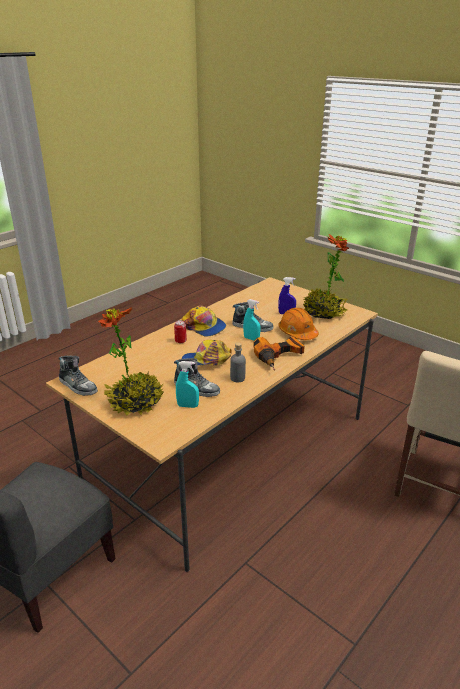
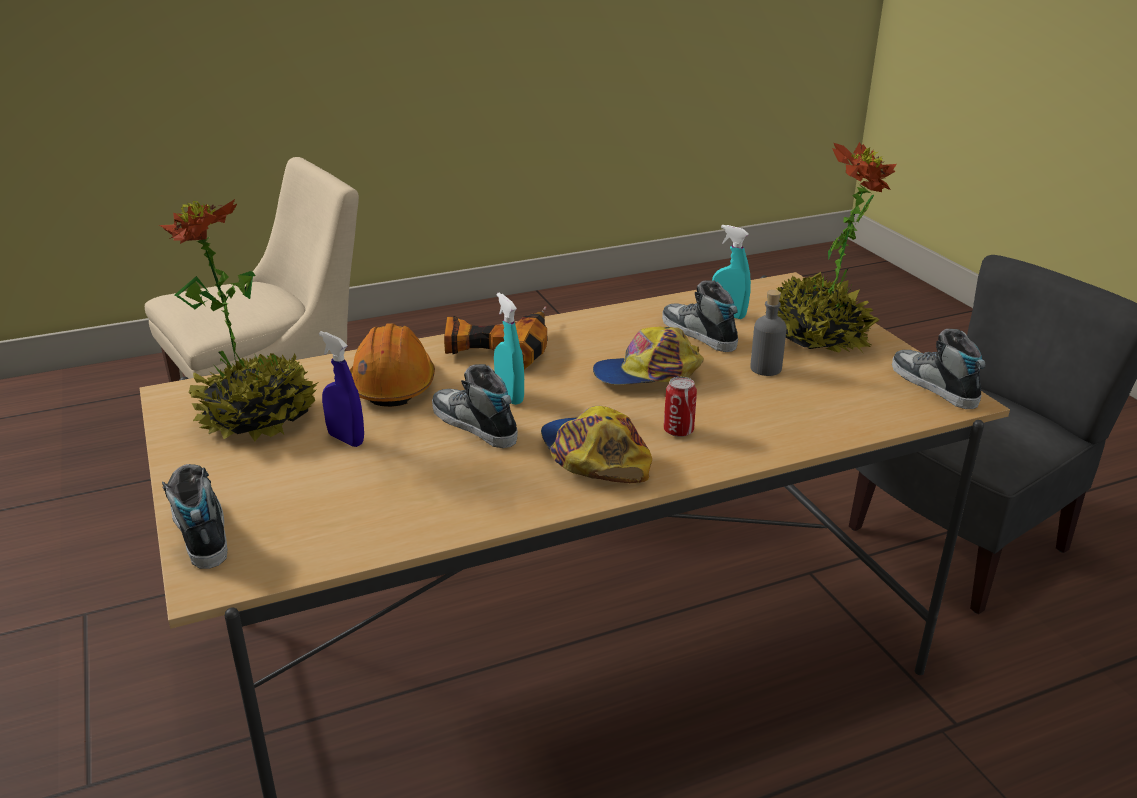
camera: 155 degrees left, 0 degrees up
(206, 360) = (648, 374): cap -> cap turned 150 degrees clockwise
(237, 378) = (612, 332): grey bottle -> grey bottle (765, 368)
(289, 288) = (200, 530): none -> shoe

